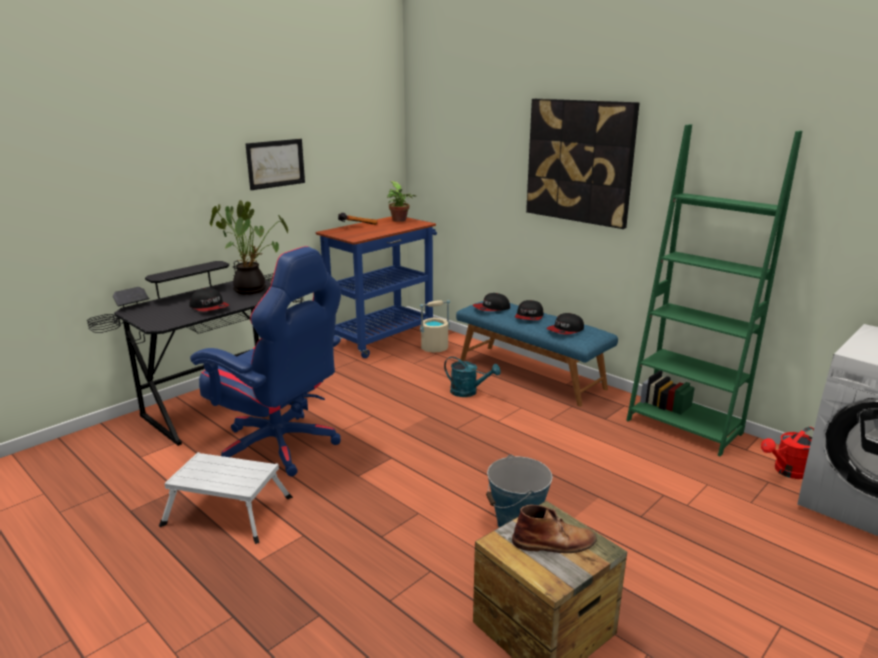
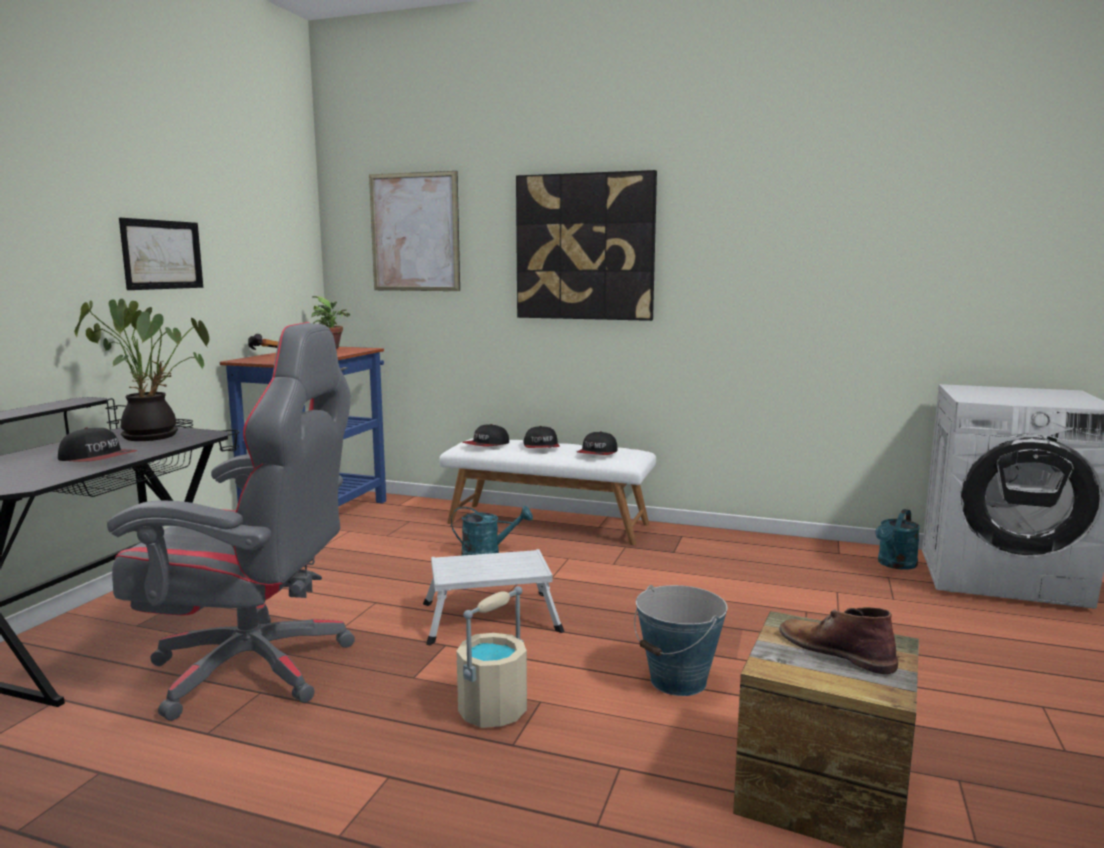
camera: 25 degrees left, 10 degrees down
(227, 511) = (224, 778): white step ladder -> white step ladder (489, 617)
(277, 445) = (251, 668): blue office chair -> grey office chair
(434, 348) = (401, 516): beige bucket -> beige bucket (492, 711)
(463, 136) = (414, 232): none -> picture
(531, 373) = (548, 523): blue bench -> white bench
(555, 543) = (835, 650): brown boot -> brown boot turned 105 degrees counterclockwise
(684, 426) = (760, 544): green bookcase -> none
(787, 471) = (895, 565): red watering can -> turquoise watering can

